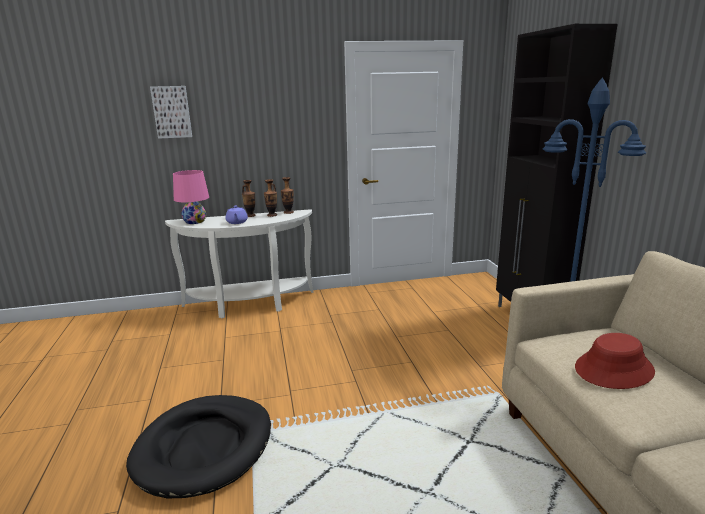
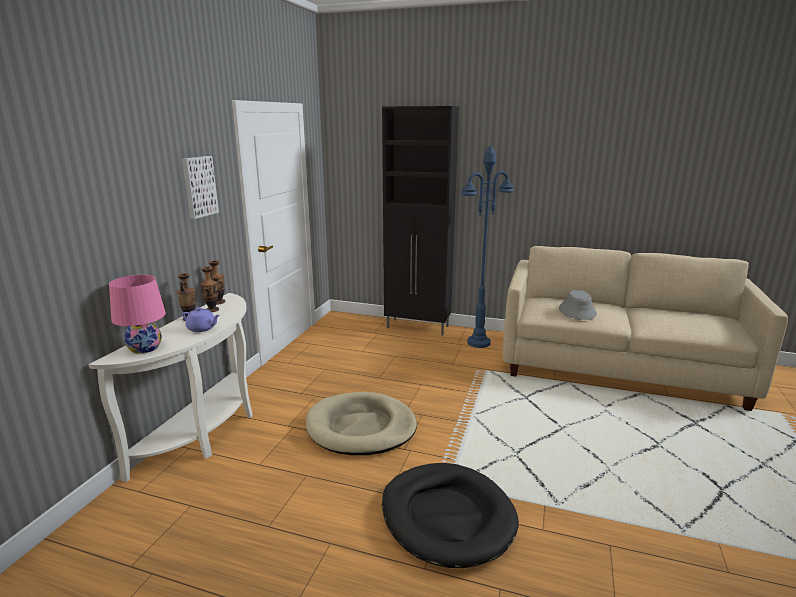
camera: 60 degrees left, 0 degrees up
(172, 112) = (80, 197): picture -> picture (198, 186)
(304, 358) = (361, 427): none -> beige dog bed
(614, 370) = (577, 311): red hat -> grey hat

